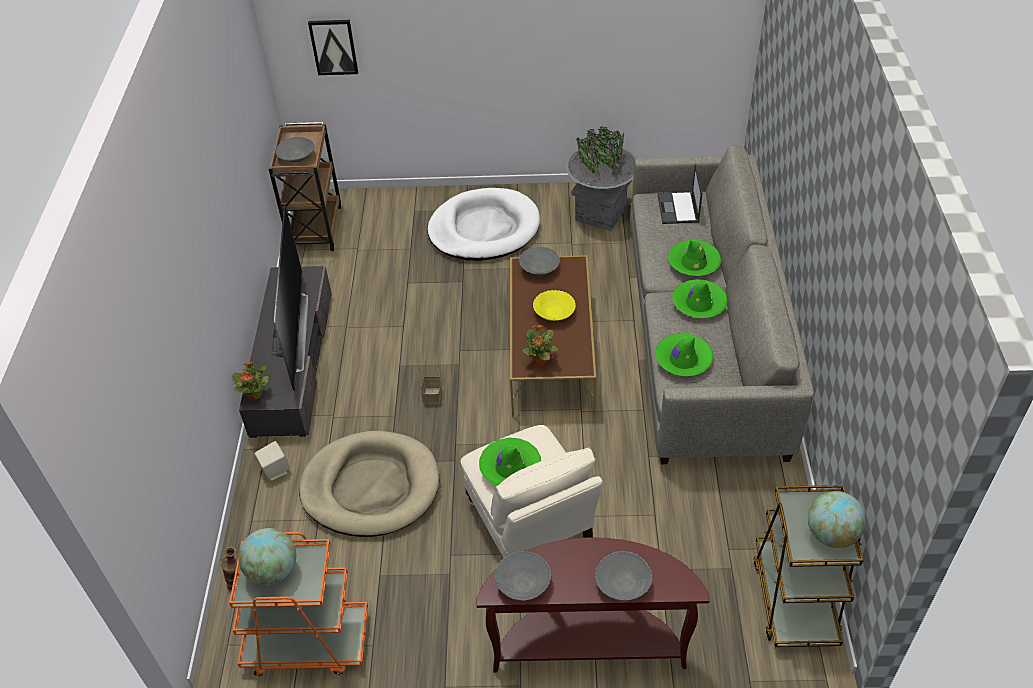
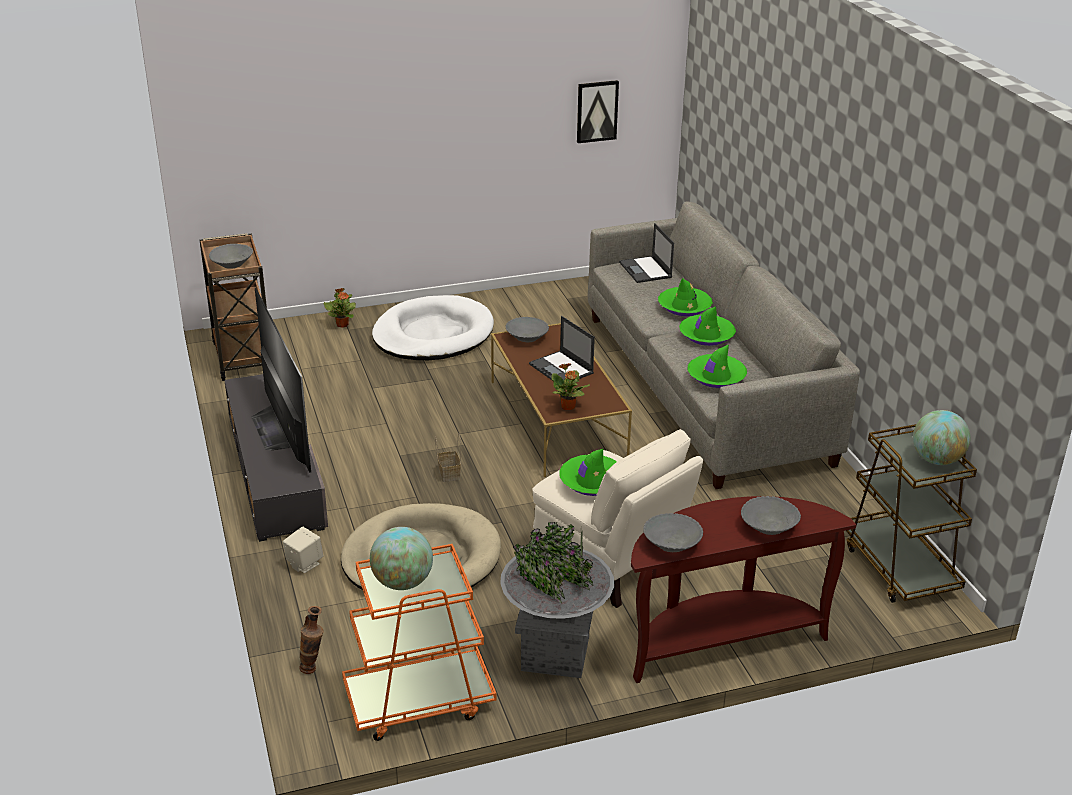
camera: 20 degrees left, 15 degrees down
(255, 396) = (266, 486): potted plant -> potted plant (342, 324)
(333, 47) = (258, 147): picture -> picture (597, 111)
(554, 313) = (561, 369): yellow bowl -> laptop
(600, 214) = (549, 308): grey planter -> grey planter (555, 654)

